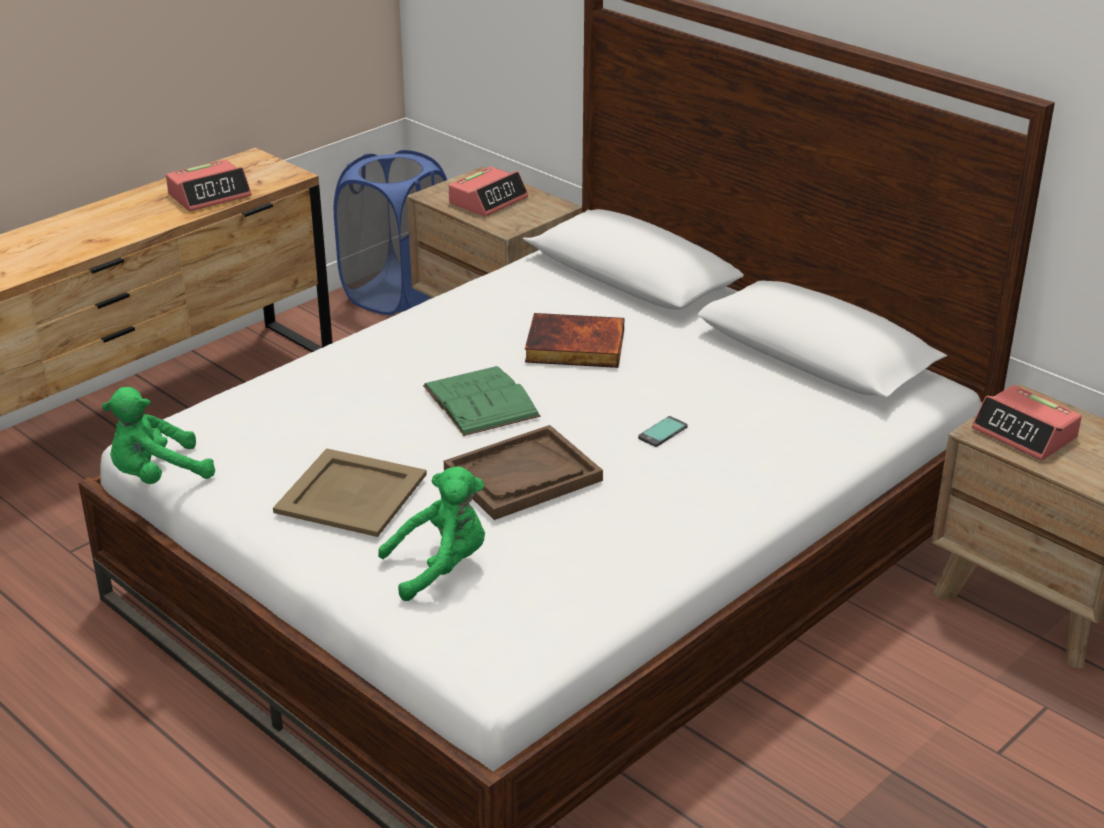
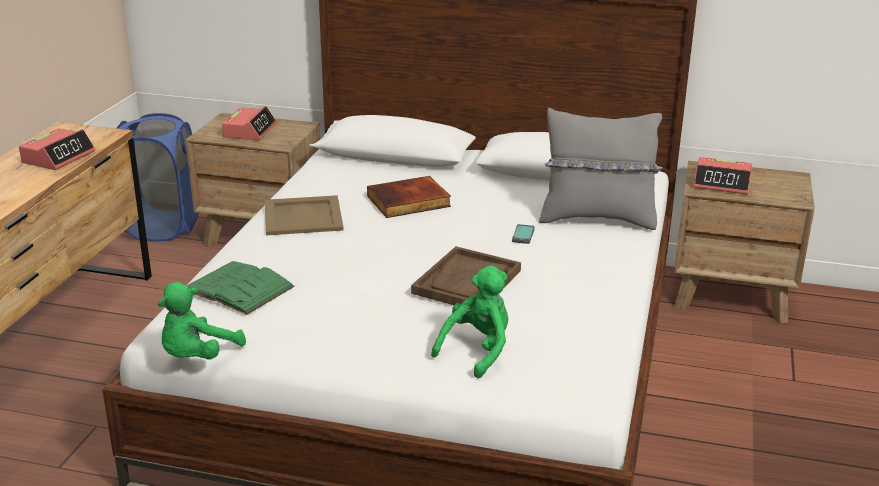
camera: 30 degrees left, 5 degrees down
(352, 493) = (364, 324): beige tray -> beige tray (303, 216)
(480, 401) = (386, 246): green book -> green book (239, 288)
(787, 437) = (597, 218): none -> grey pillow

